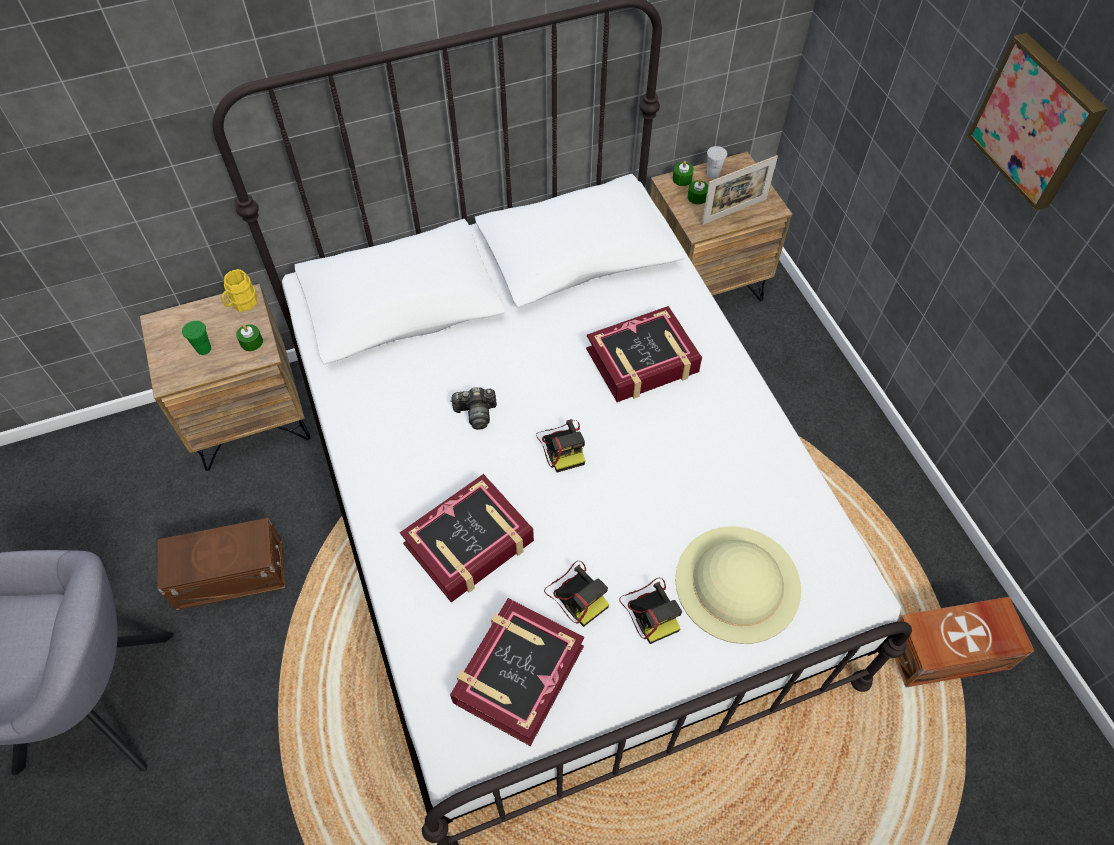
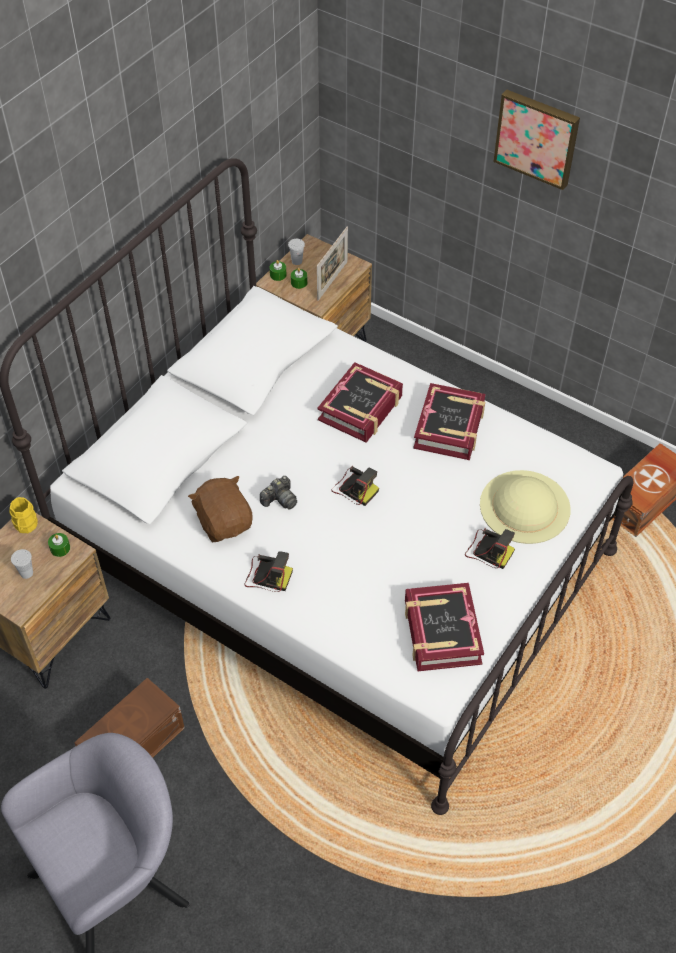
camera: 35 degrees left, 5 degrees down
(204, 349) = (26, 573): green cup -> white cup
(403, 404) = (224, 522): none -> brown plush toy
(469, 543) = (347, 579): book -> book (450, 427)
(577, 594) = (438, 568): camera -> camera (267, 576)

